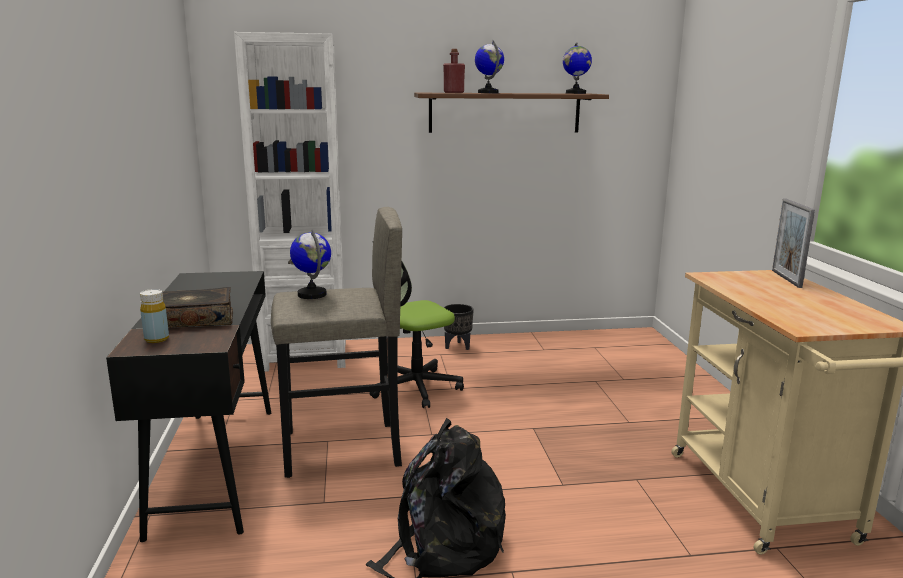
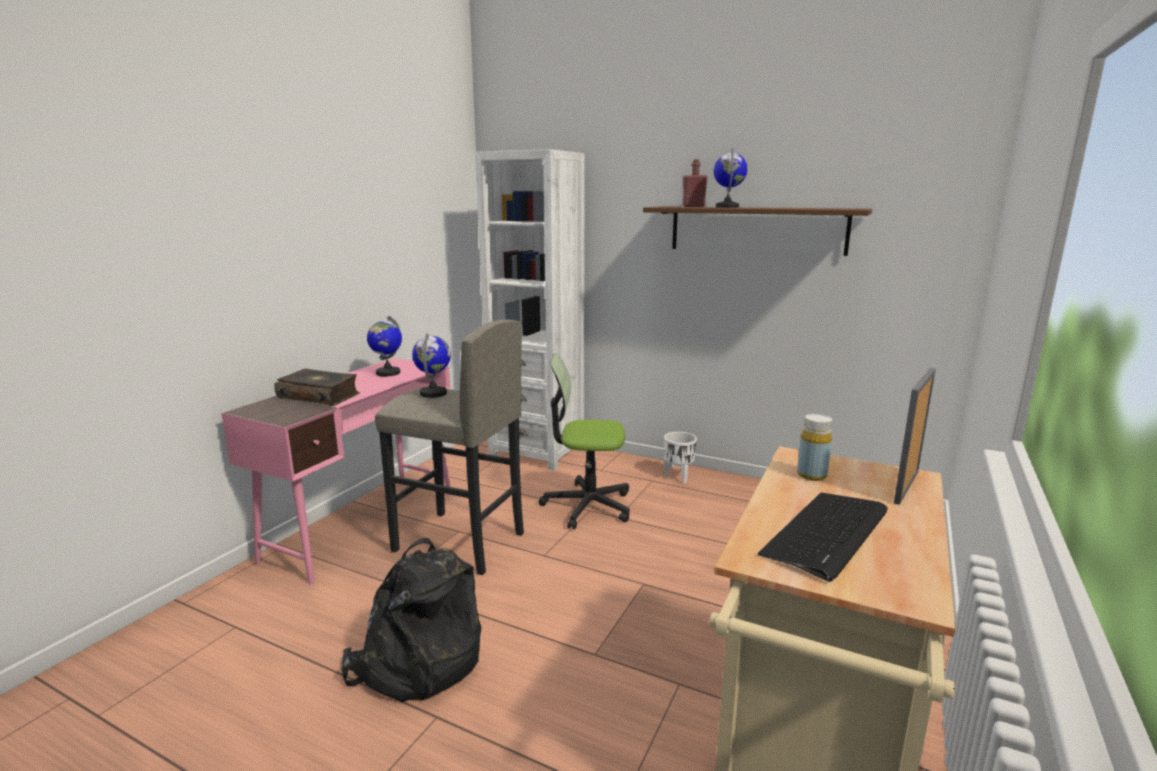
camera: 35 degrees right, 0 degrees up
(156, 339) = (270, 406): yellow bottle -> yellow bottle (811, 475)
(216, 466) = (364, 524): black desk -> pink desk
(458, 346) = (678, 477): black planter -> white planter
(575, 93) = (838, 208): globe -> globe (387, 373)
(805, 308) = (827, 534): none -> keyboard

